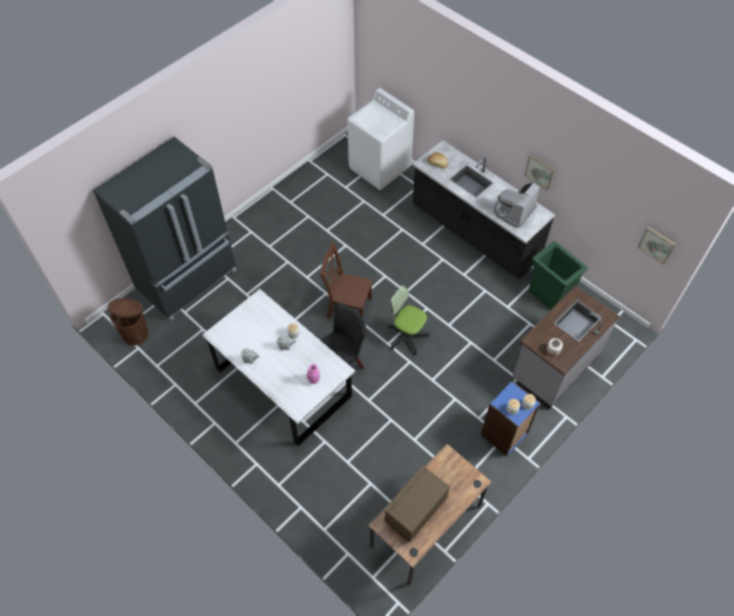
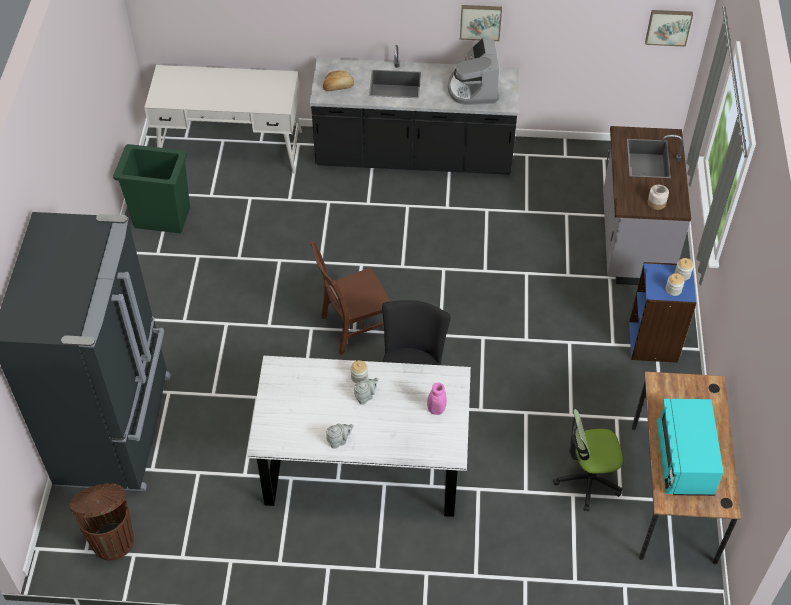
camera: 40 degrees left, 5 degrees down
(380, 167) = (231, 149): white washing machine -> white desk
(406, 336) = (453, 313): office chair -> office chair (587, 479)
(415, 510) = (684, 460): brown microwave -> turquoise microwave
(549, 294) = (555, 171): green trash can -> green trash can (162, 217)

